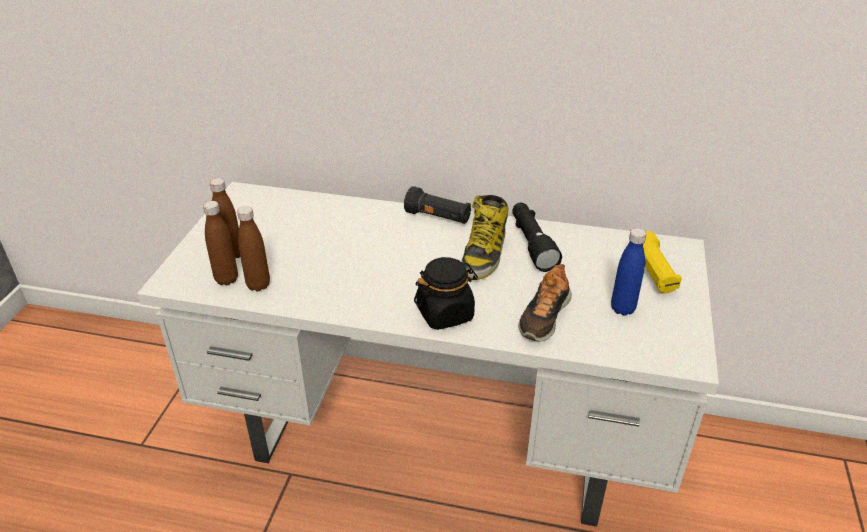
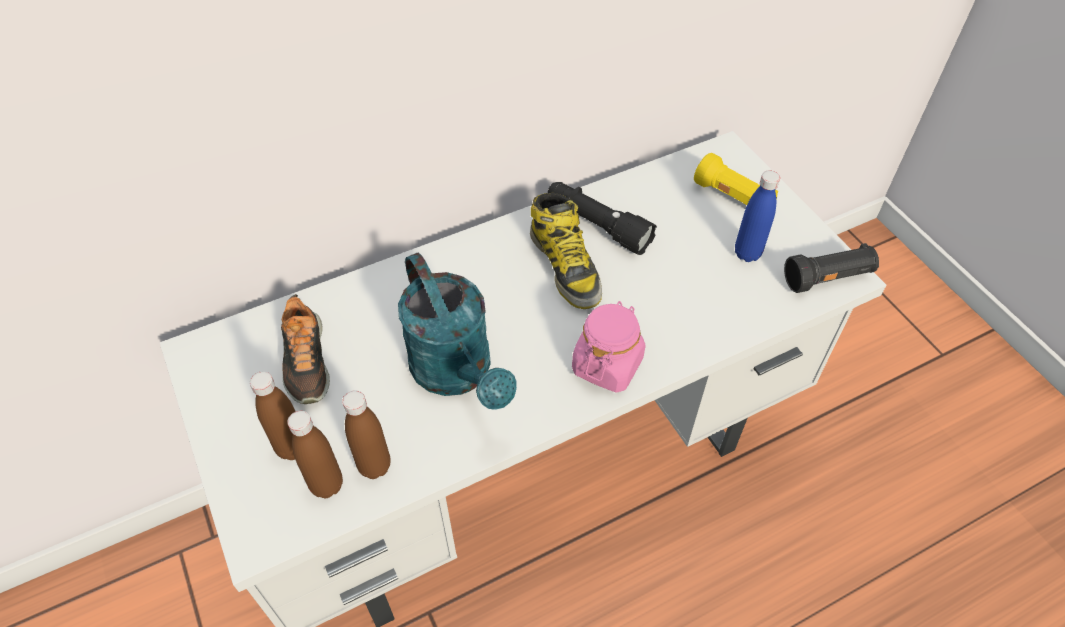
camera: 40 degrees left, 15 degrees up
(353, 270) = (458, 373): none -> turquoise watering can
(438, 218) = (472, 247): black flashlight -> black flashlight (828, 278)
(445, 313) = (607, 364): black jar -> pink jar
(544, 316) = (695, 306): shoe -> shoe (306, 362)

